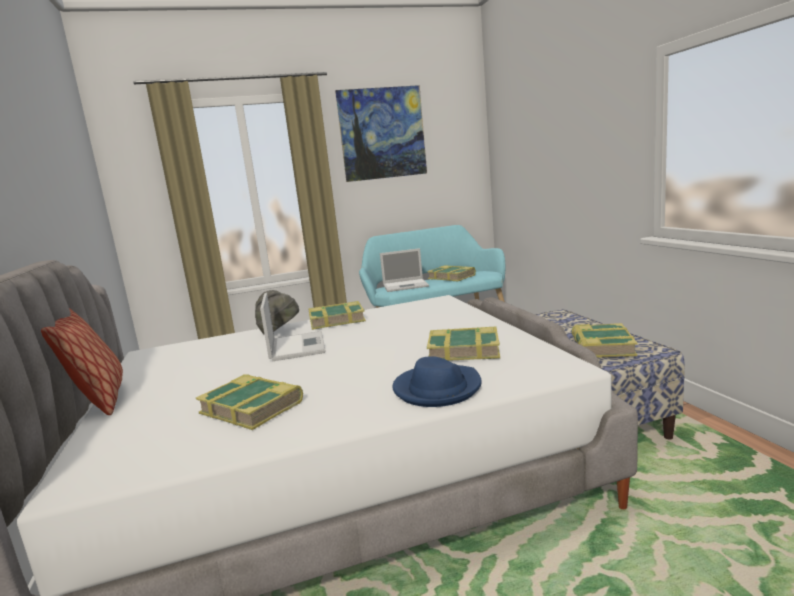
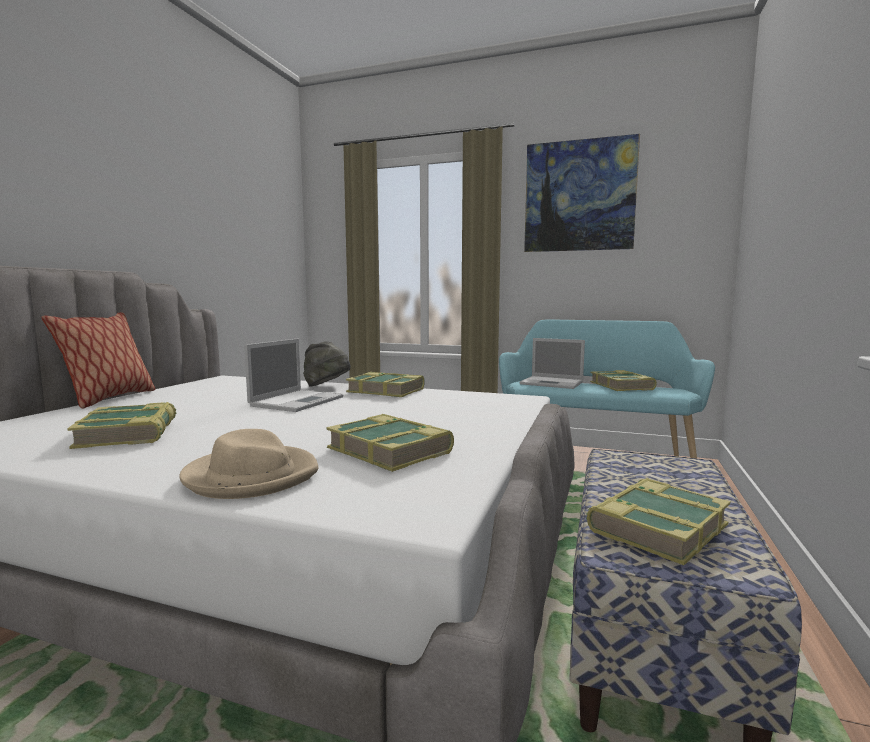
camera: 35 degrees right, 5 degrees down
(437, 389) = (251, 476): blue hat -> beige hat

